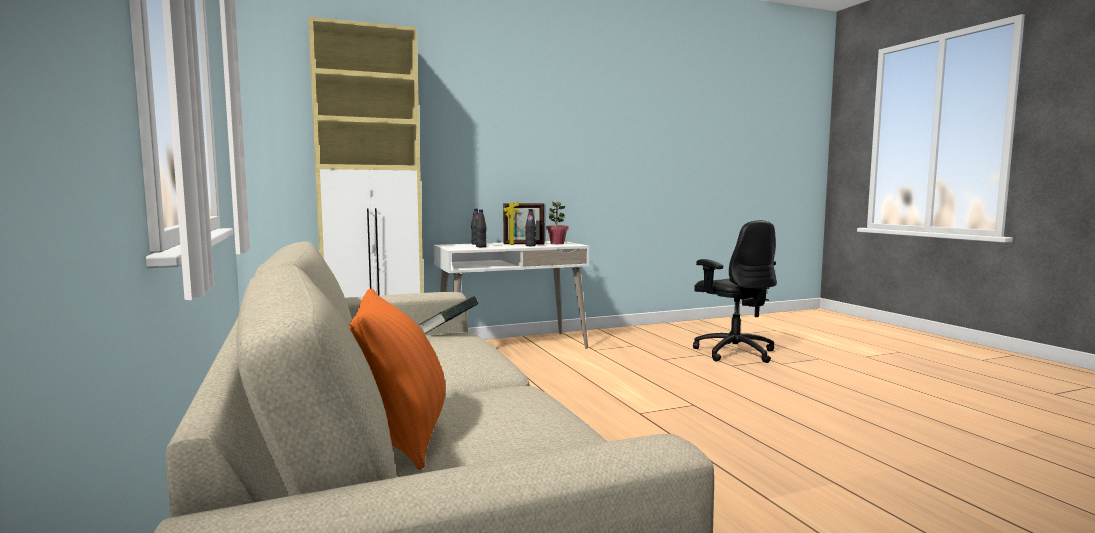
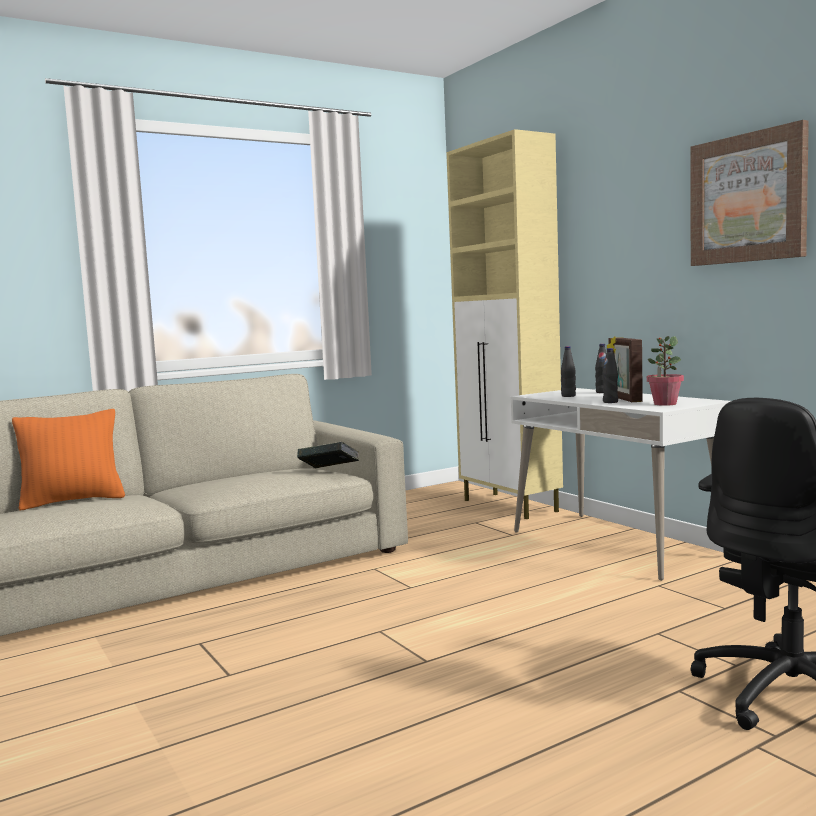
camera: 80 degrees right, 0 degrees up
(564, 123) = (748, 198): none -> picture

